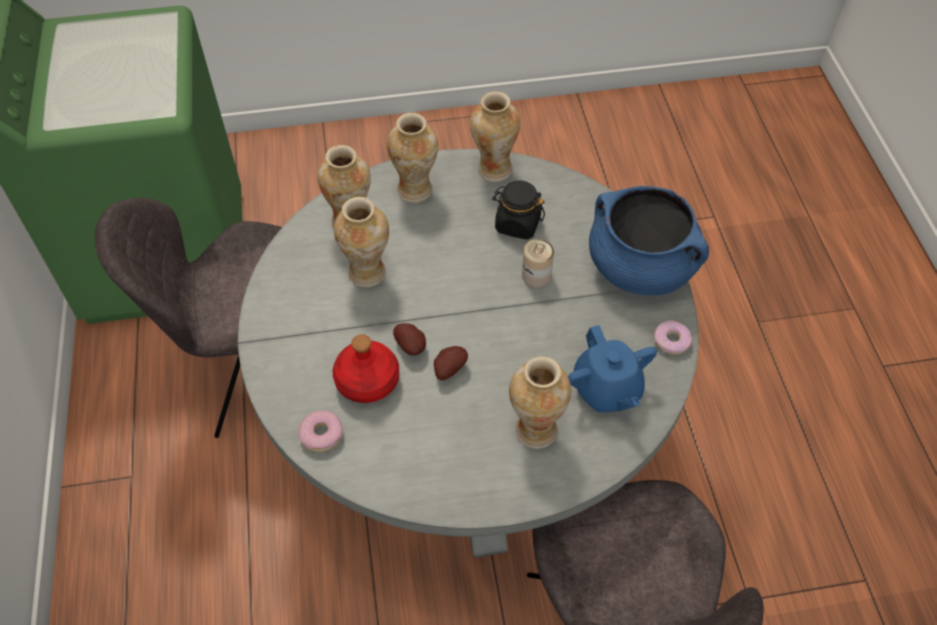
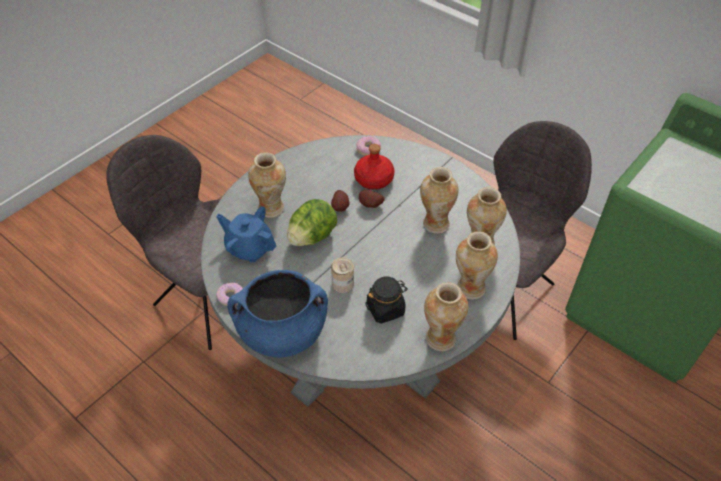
camera: 140 degrees right, 5 degrees down
(518, 353) = (312, 236): none -> lettuce

